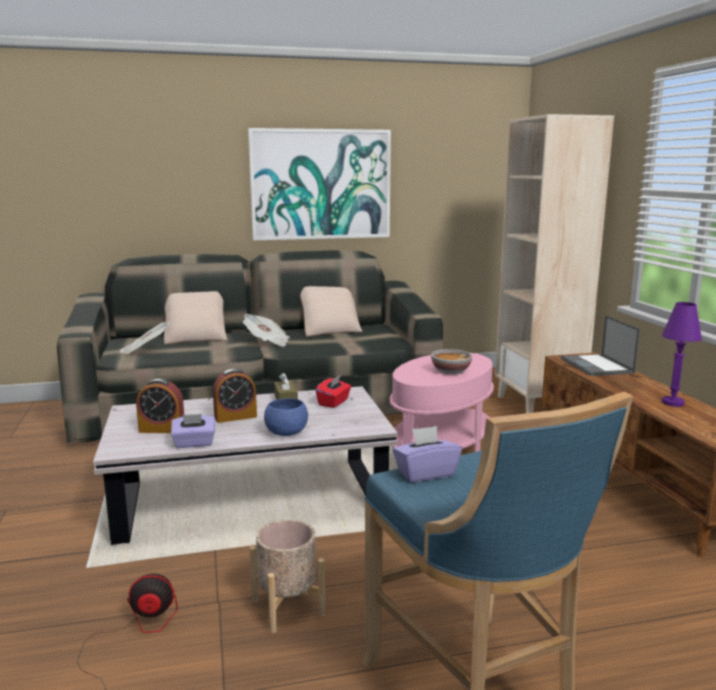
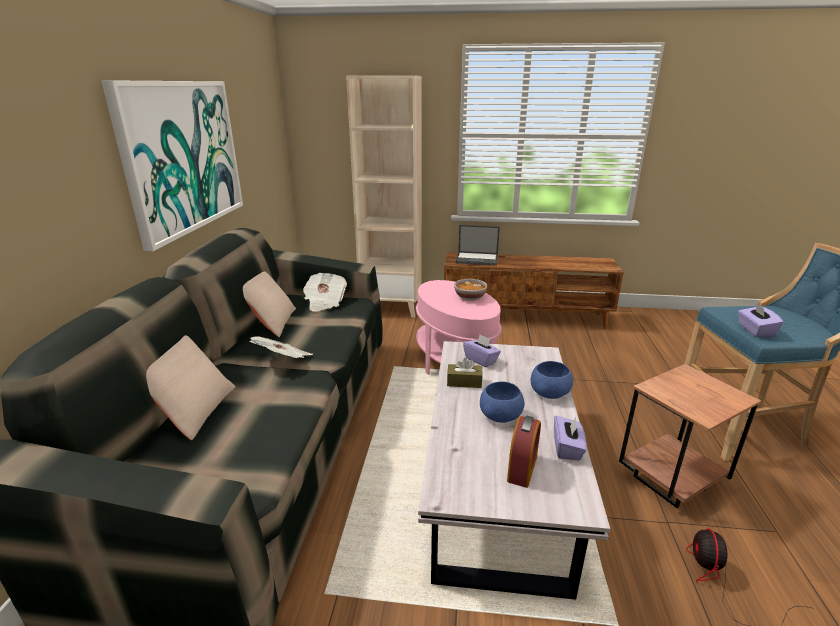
camera: 70 degrees left, 10 degrees up
(145, 351) = (221, 459): newspaper -> newspaper (324, 302)
(235, 417) = (499, 416): alarm clock -> blue bowl
(288, 608) = (671, 483): beige planter -> brown side table
(334, 402) = (481, 360): red tissue box -> purple tissue box
(673, 403) = (553, 261): purple table lamp -> none

